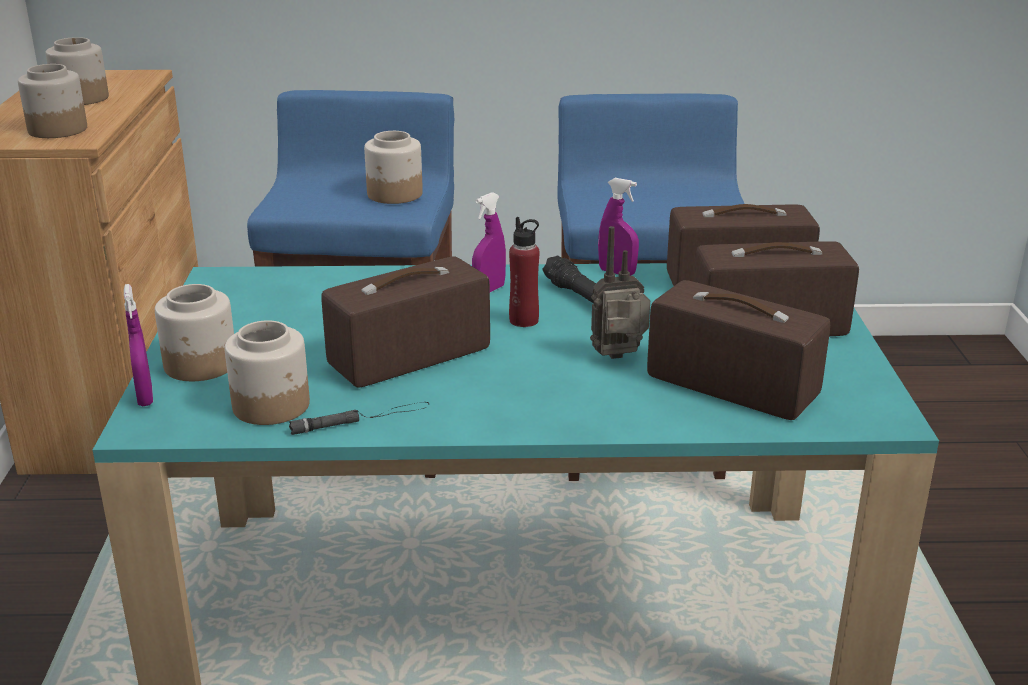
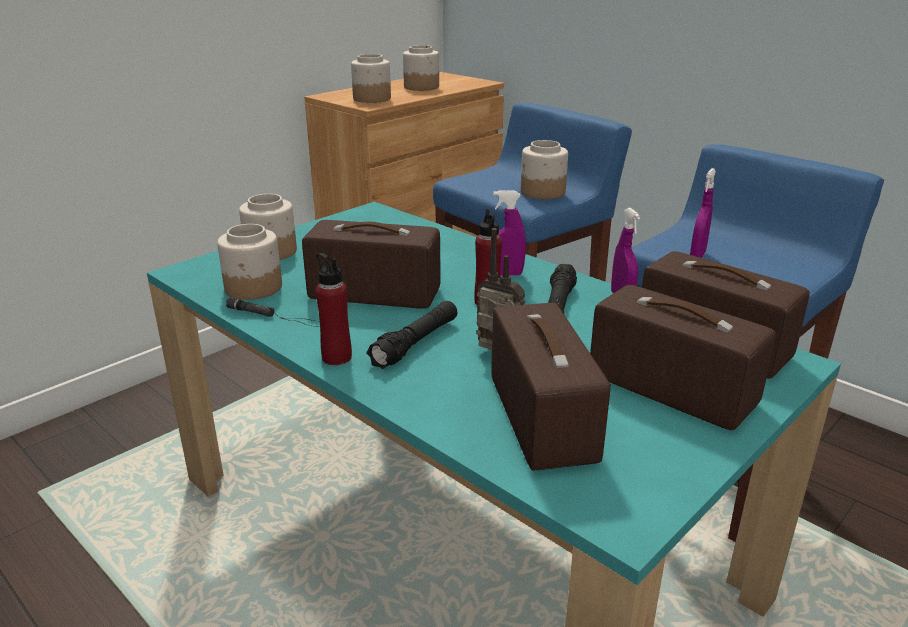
camera: 45 degrees right, 0 degrees up
(145, 397) = (215, 257): purple spray bottle -> purple spray bottle (697, 256)
(499, 423) = (336, 357): none -> red bottle
(538, 380) = (415, 343): none -> black flashlight

